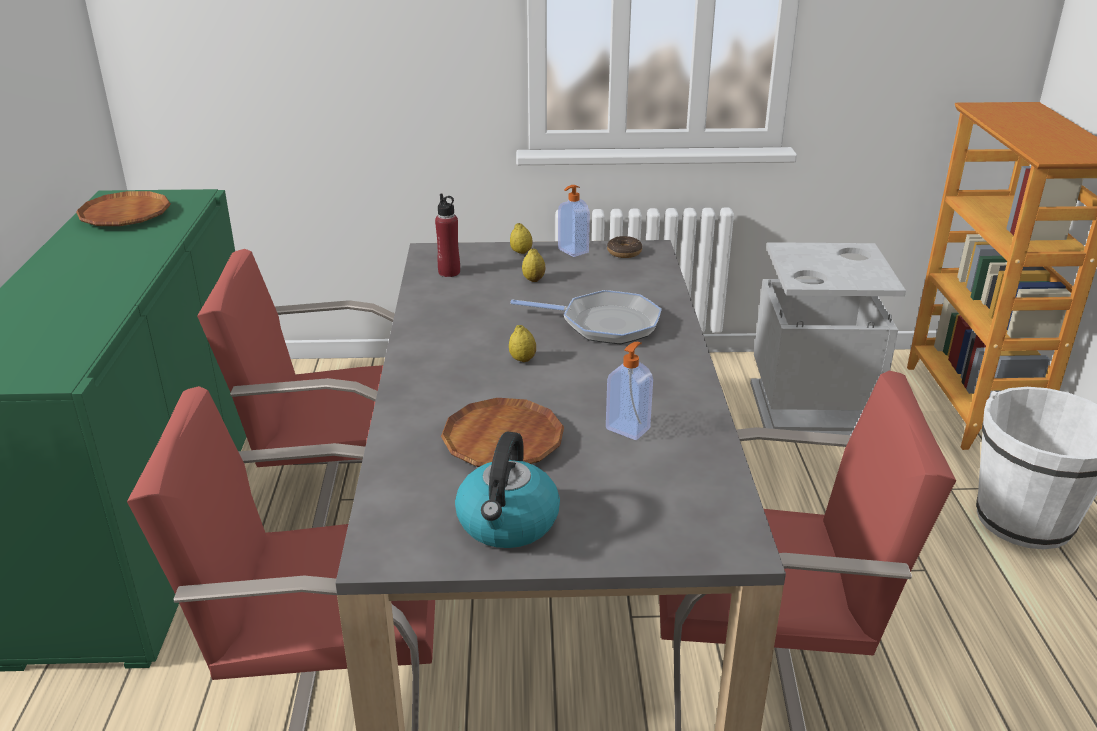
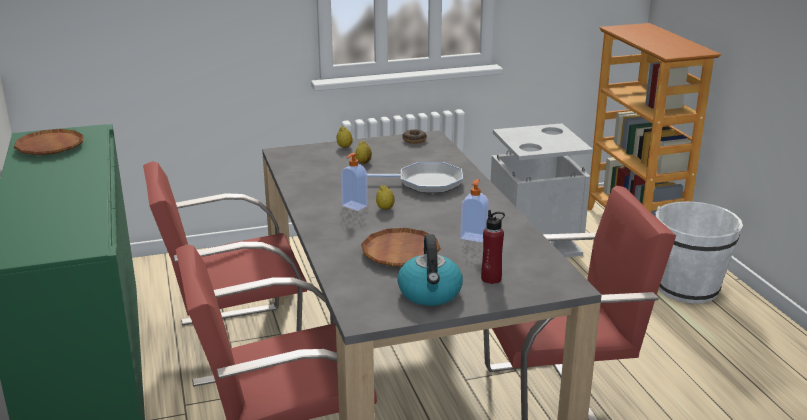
camera: 15 degrees left, 5 degrees down
(449, 272) = (302, 163): red bottle -> red bottle (491, 279)
(572, 251) = (379, 143): soap dispenser -> soap dispenser (354, 206)

